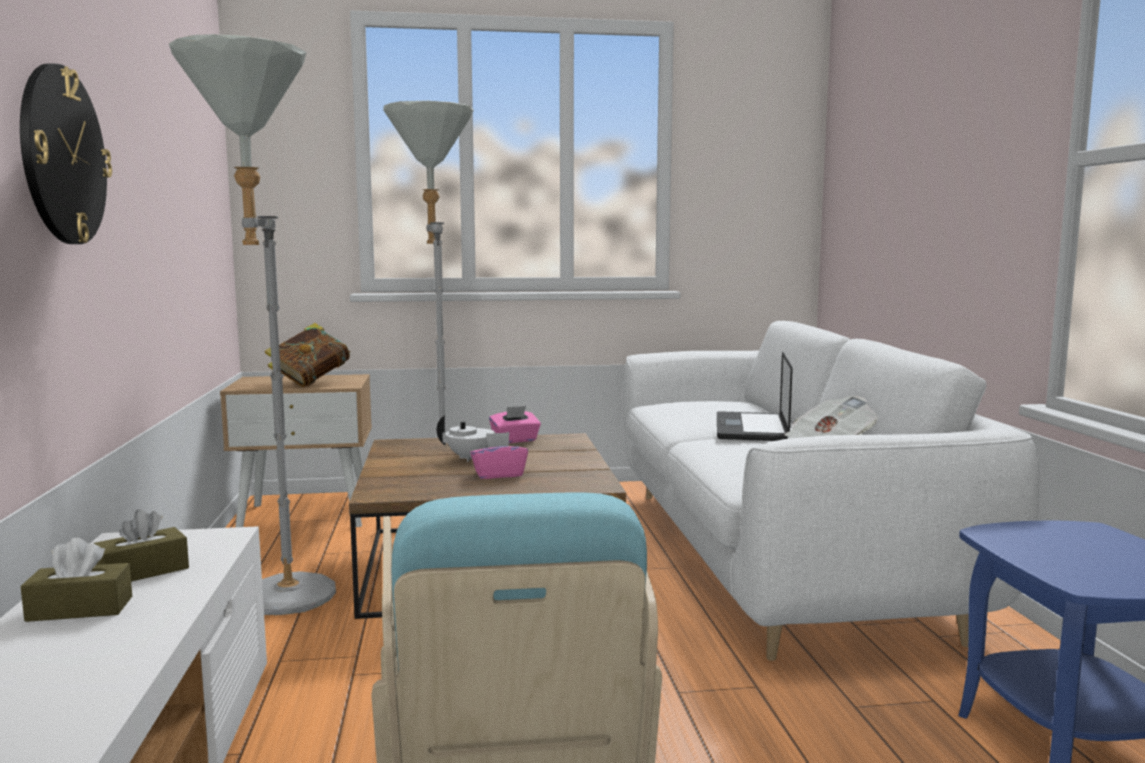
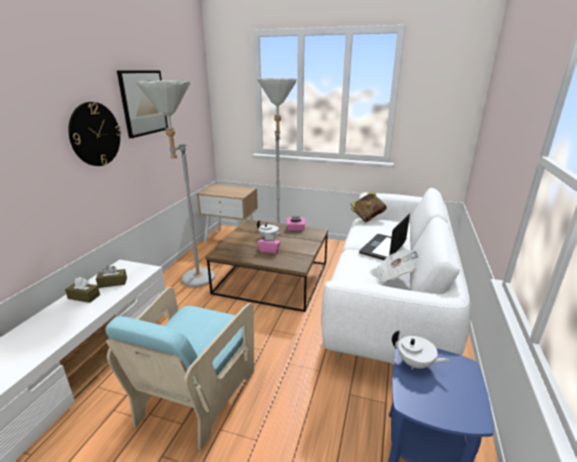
camera: 25 degrees right, 15 degrees up
(139, 118) = (143, 103): none -> picture
(310, 382) = (230, 191): book -> book (367, 217)
(1021, 542) = (415, 364): none -> white teapot

